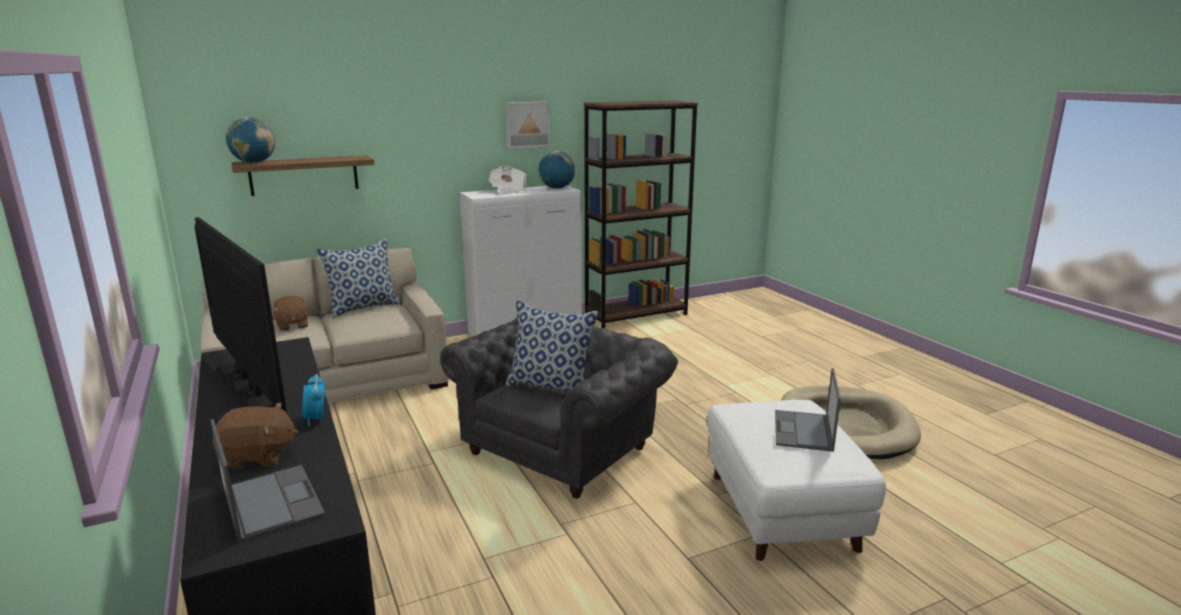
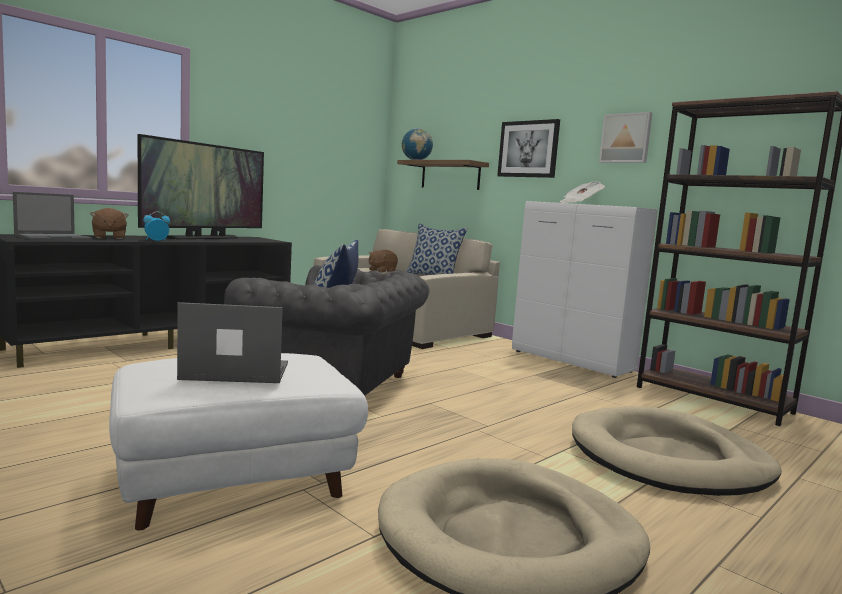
camera: 70 degrees right, 10 degrees down
(421, 137) = (528, 149): none -> picture
(557, 188) = (627, 206): globe -> none
(737, 359) = (669, 459): none -> beige dog bed

